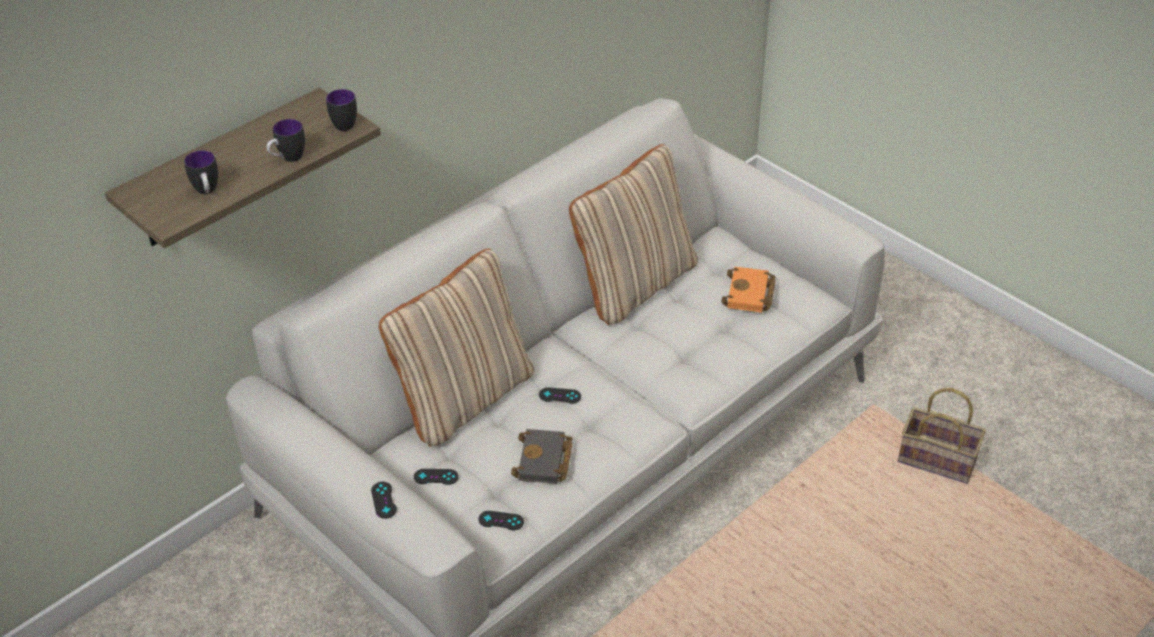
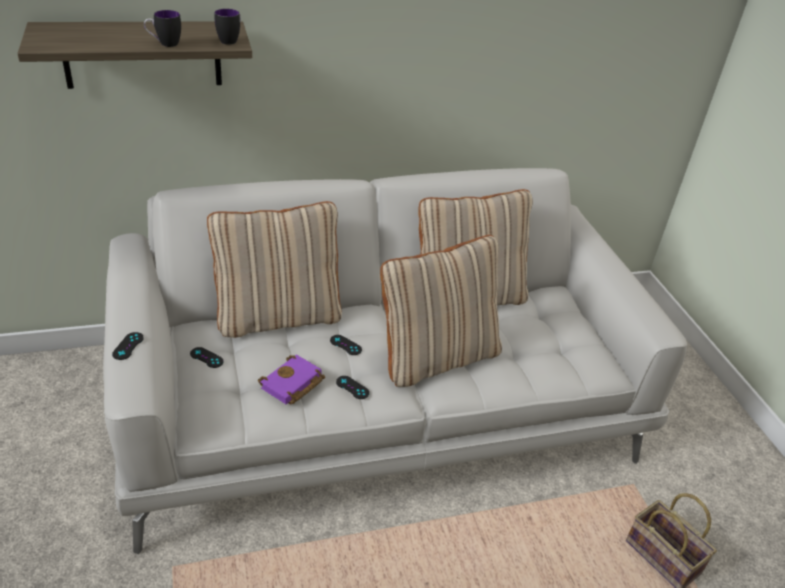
camera: 25 degrees right, 5 degrees down
(207, 192) = (86, 41): mug -> none
(501, 521) = (222, 411): black game controller -> black game controller (352, 387)
(544, 462) = (292, 385): black book -> purple book
(655, 365) = (437, 357): none -> beige pillow
(750, 295) = (552, 341): orange book -> none

